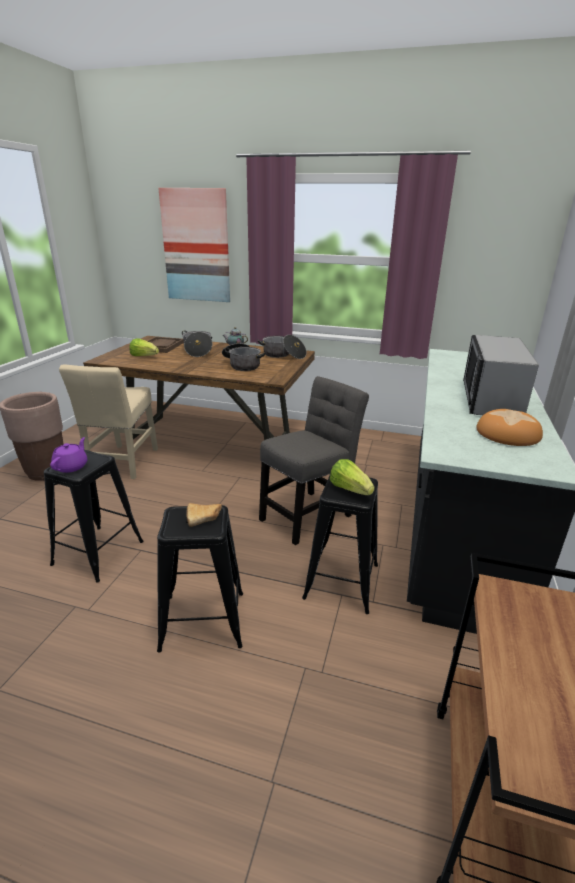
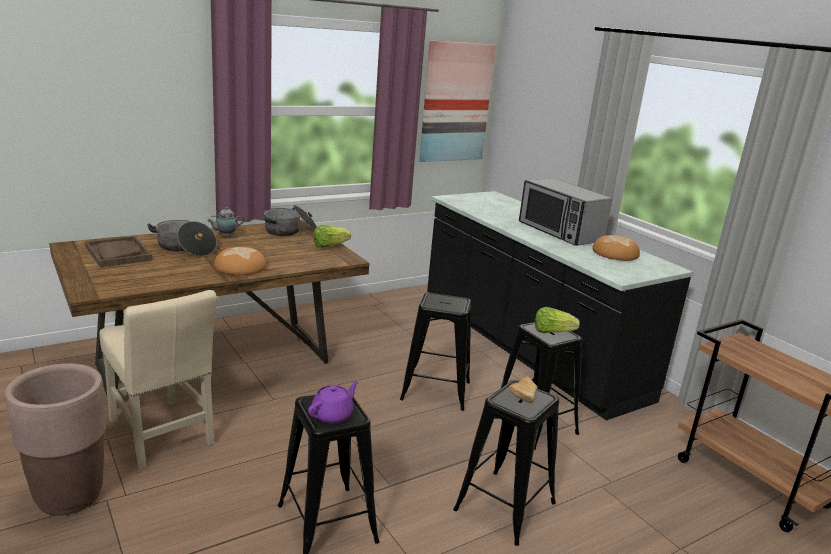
camera: 50 degrees left, 5 degrees down
(71, 466) = (333, 415): purple teapot -> purple teapot turned 75 degrees clockwise
(144, 356) = (137, 272): lettuce -> lettuce (329, 246)
(196, 246) = (120, 101): picture -> picture (455, 102)
(198, 366) = (239, 267): none -> bread
(242, 365) = (280, 252): cooking pot -> none
(308, 515) = (435, 391): grey chair -> black stool

